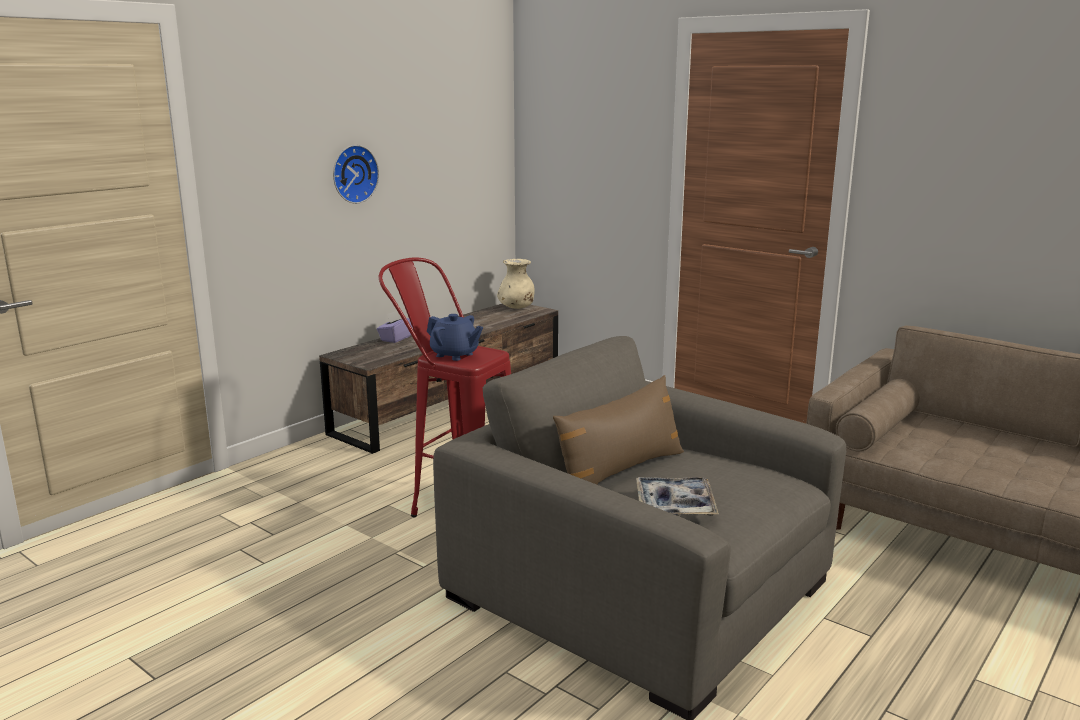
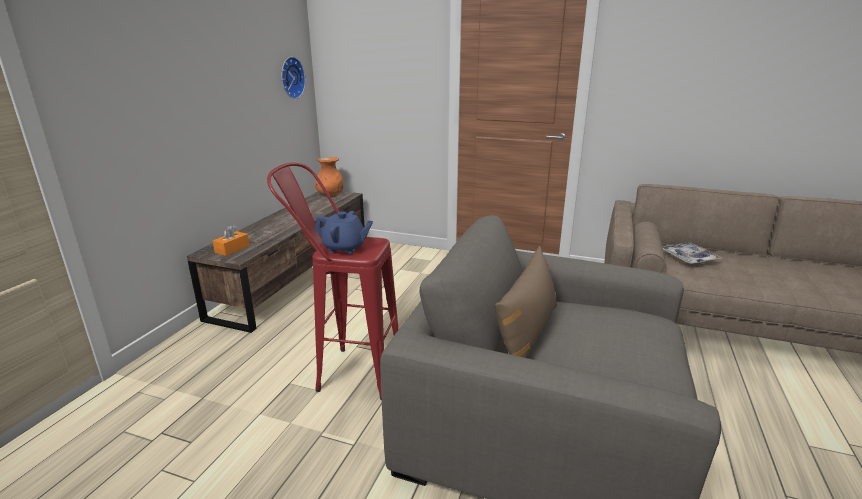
camera: 20 degrees left, 5 degrees up
(353, 174) = (194, 91): wall clock -> wall clock (290, 78)
(368, 354) = (232, 249): none -> orange tissue box
(395, 338) = (248, 231): purple tissue box -> none
(516, 308) = (330, 194): beige vase -> orange vase
(675, 505) = (606, 364): tray -> tray (688, 258)

